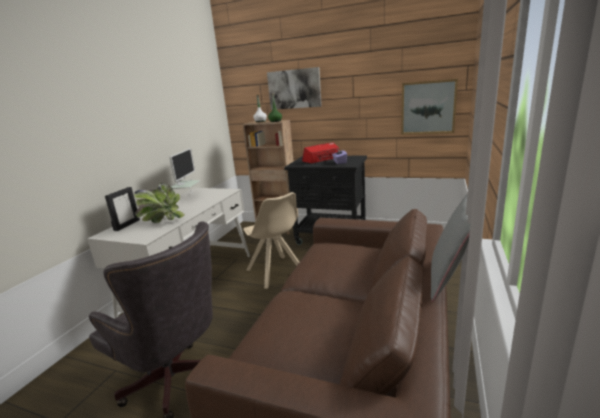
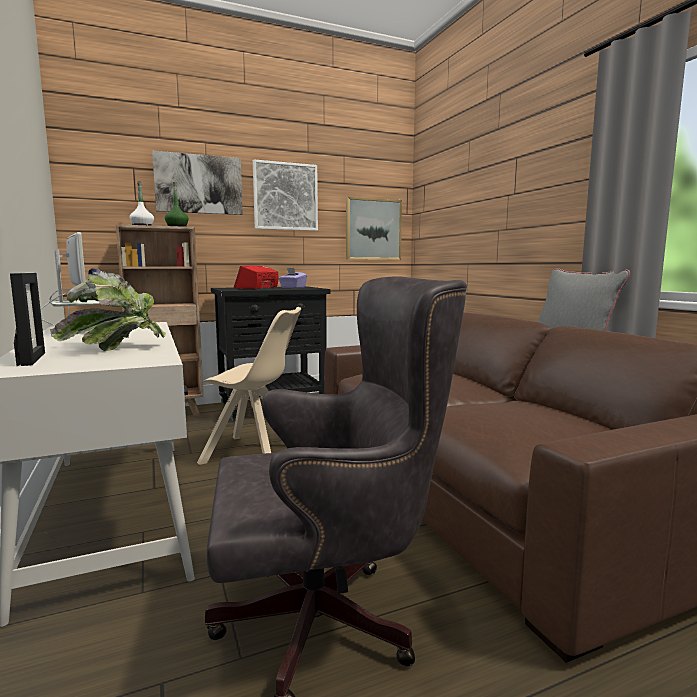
camera: 45 degrees left, 10 degrees down
(352, 89) = (285, 196): none -> picture

